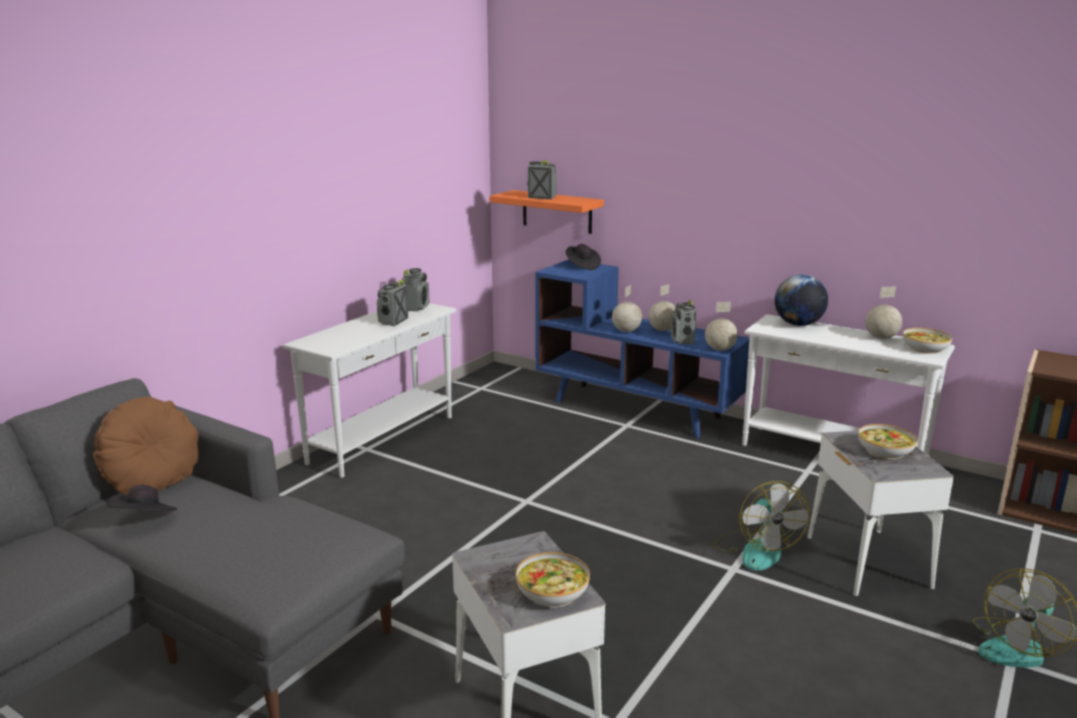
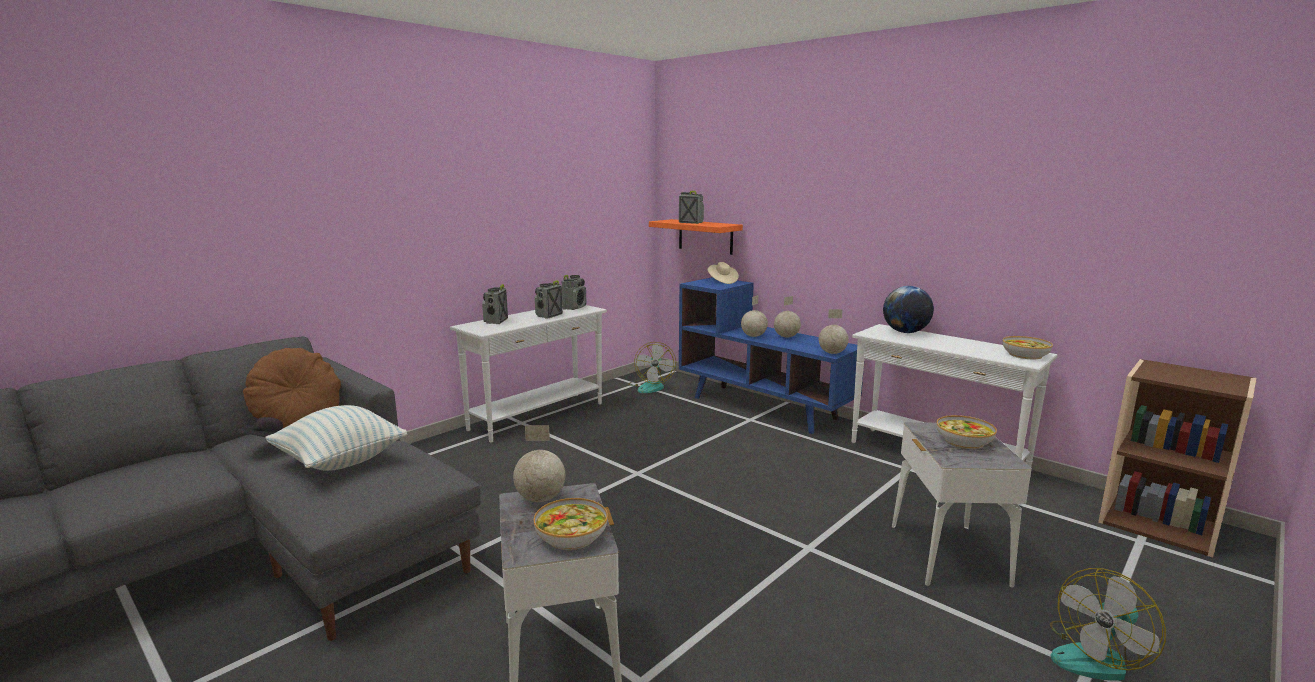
camera: 10 degrees right, 5 degrees down
(241, 529) = (340, 461): none -> pillow
(582, 266) = (722, 281): black hat -> beige hat
(682, 340) = (800, 345): radio -> radio (495, 321)
(756, 550) = (836, 533): fan -> fan (651, 386)
(881, 338) = (983, 345): globe -> globe (541, 499)

